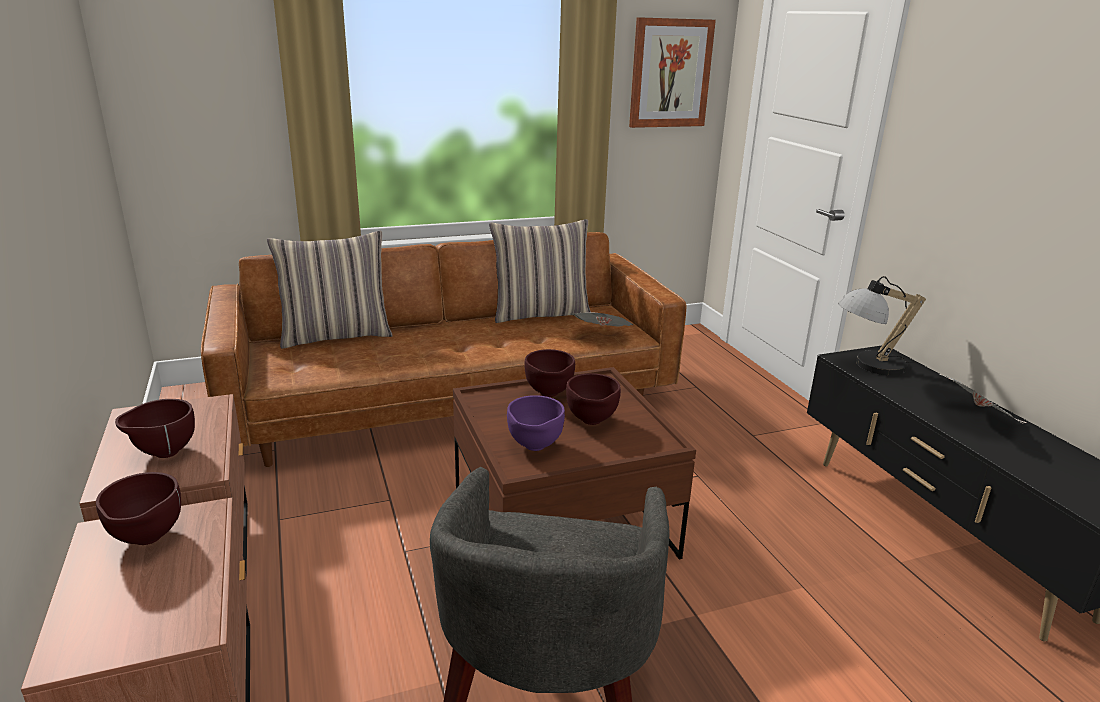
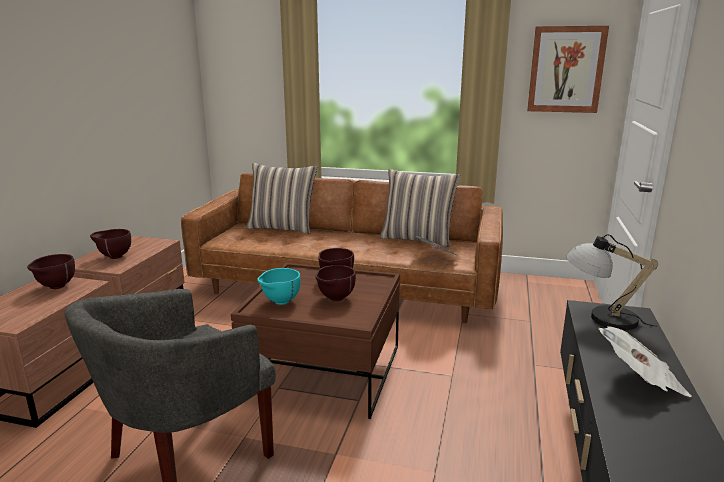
camera: 35 degrees right, 5 degrees down
(534, 447) = (280, 302): purple bowl -> turquoise bowl

